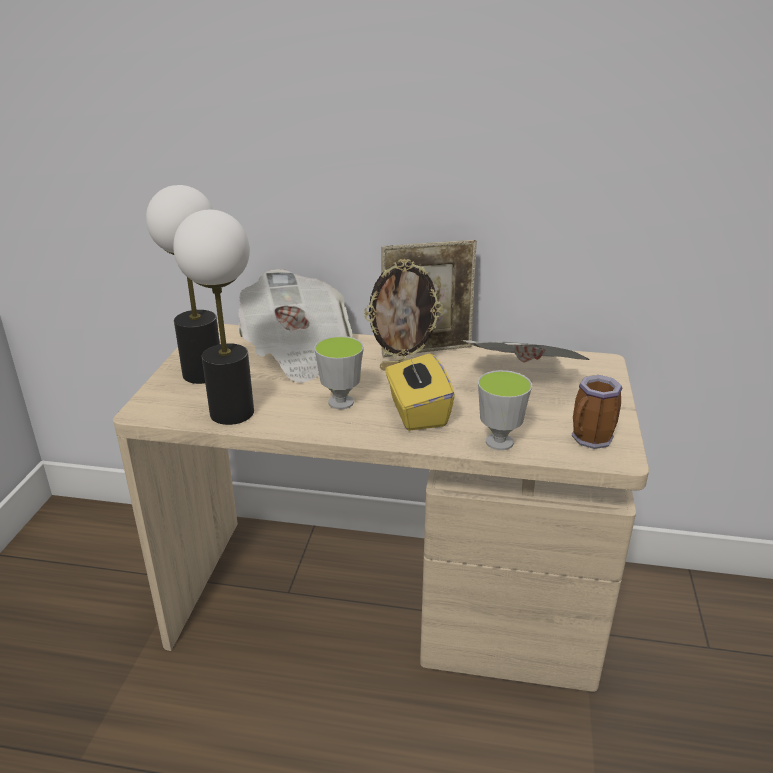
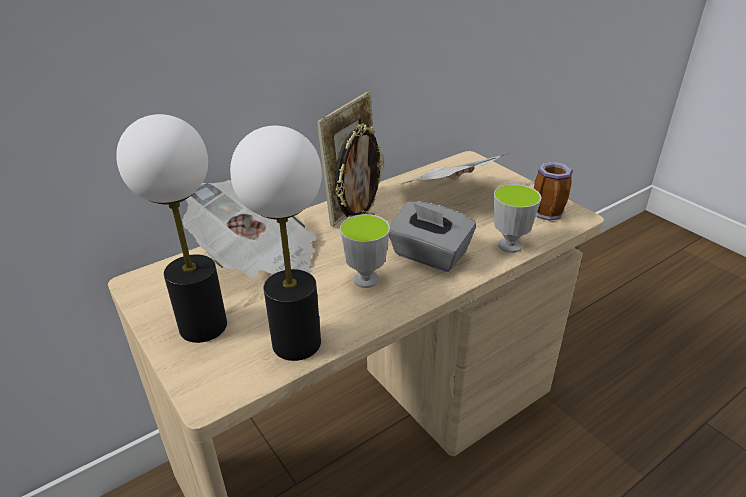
camera: 45 degrees left, 5 degrees up
(417, 412) = (429, 255): yellow tissue box -> grey tissue box

